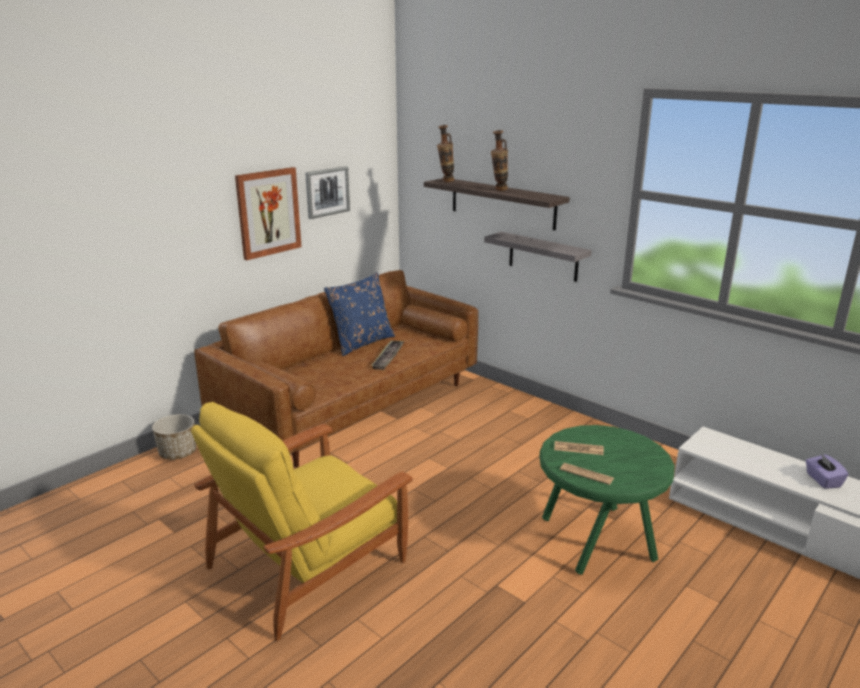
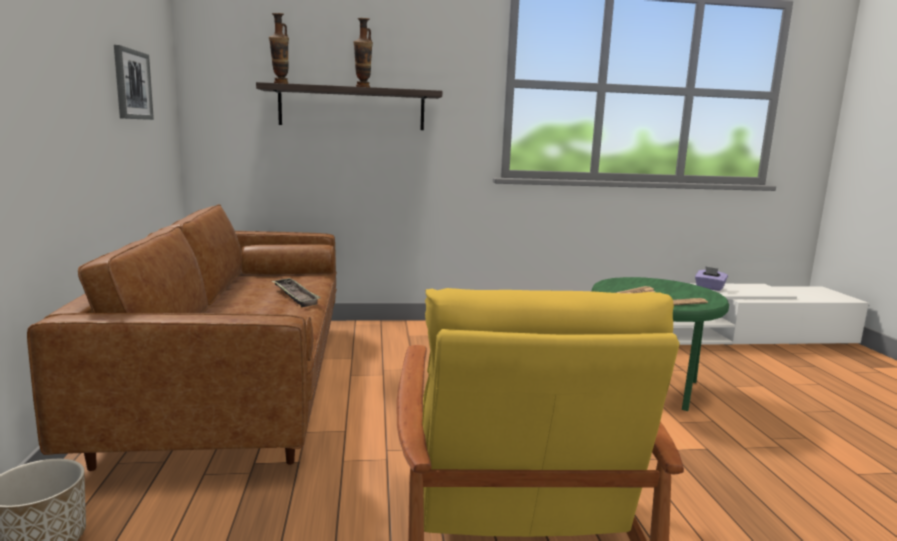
camera: 50 degrees left, 10 degrees down
(268, 212) = (84, 93): picture -> none
(361, 342) = (227, 294): blue pillow -> none
(543, 256) = (409, 161): grey shelf -> none

